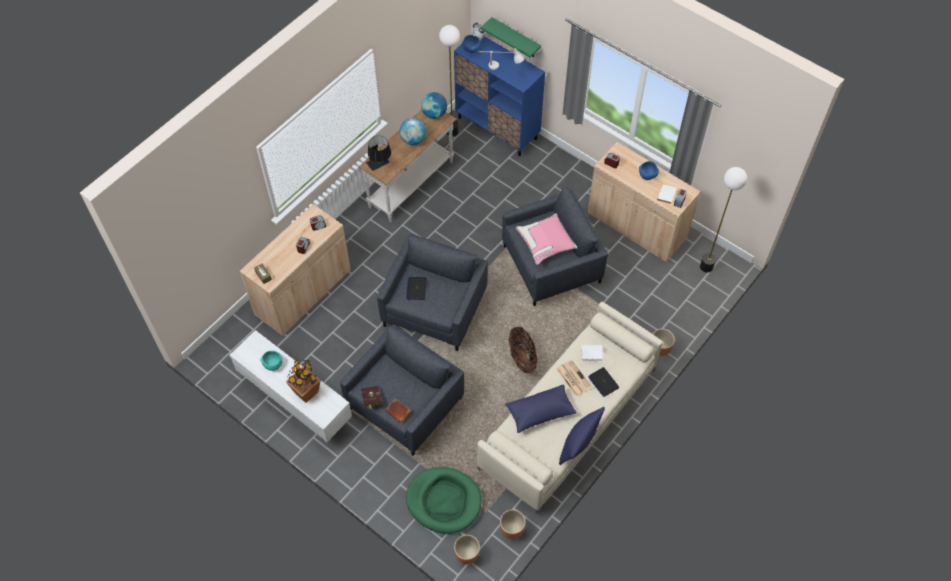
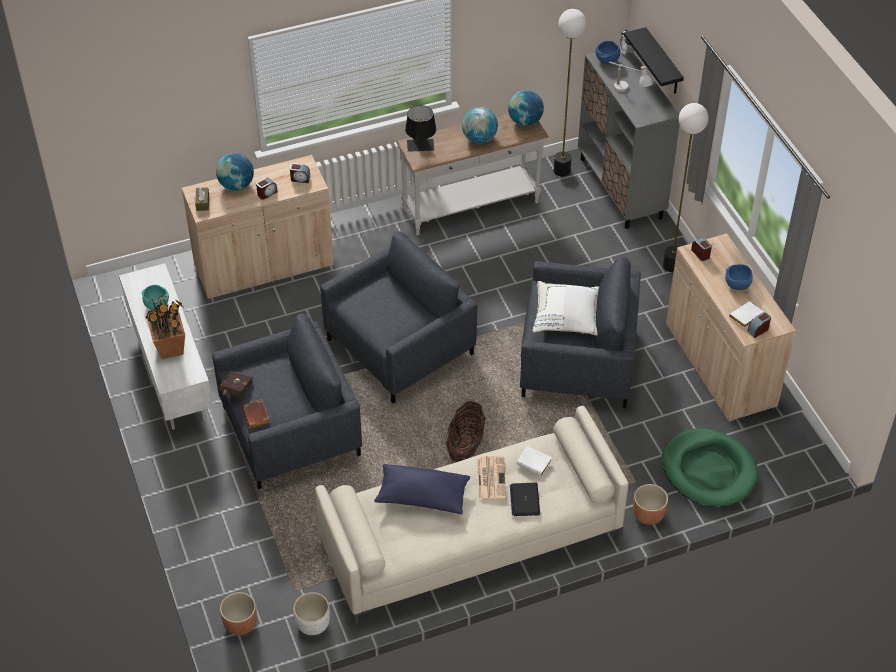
camera: 30 degrees right, 10 degrees down
(277, 251) = (236, 185): none -> globe
(416, 288) = (374, 299): laptop -> none
(444, 501) = (257, 554): green dog bed -> green dog bed (708, 471)
(497, 128) = (621, 188): blue cabinet -> grey cabinet
(512, 529) = (312, 624): brown planter -> white planter
(515, 38) = (663, 63): green shelf -> black shelf
(546, 244) = (566, 318): pink pillow -> white pillow
(579, 442) = (445, 551): blue pillow -> none
(706, 266) = (780, 450): floor lamp -> floor lamp (672, 265)

